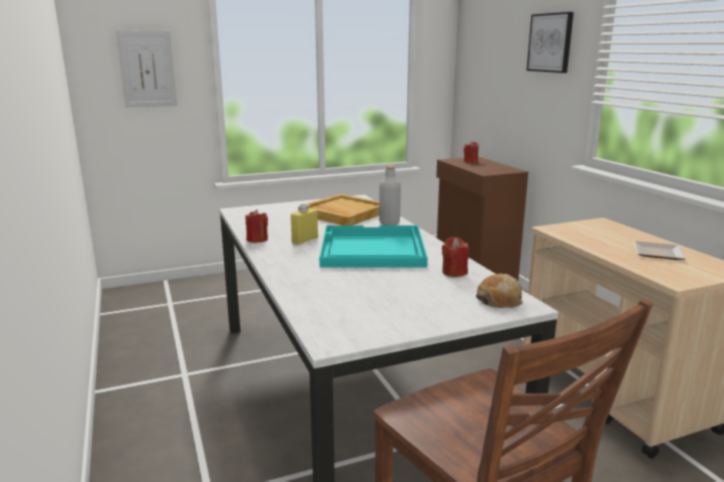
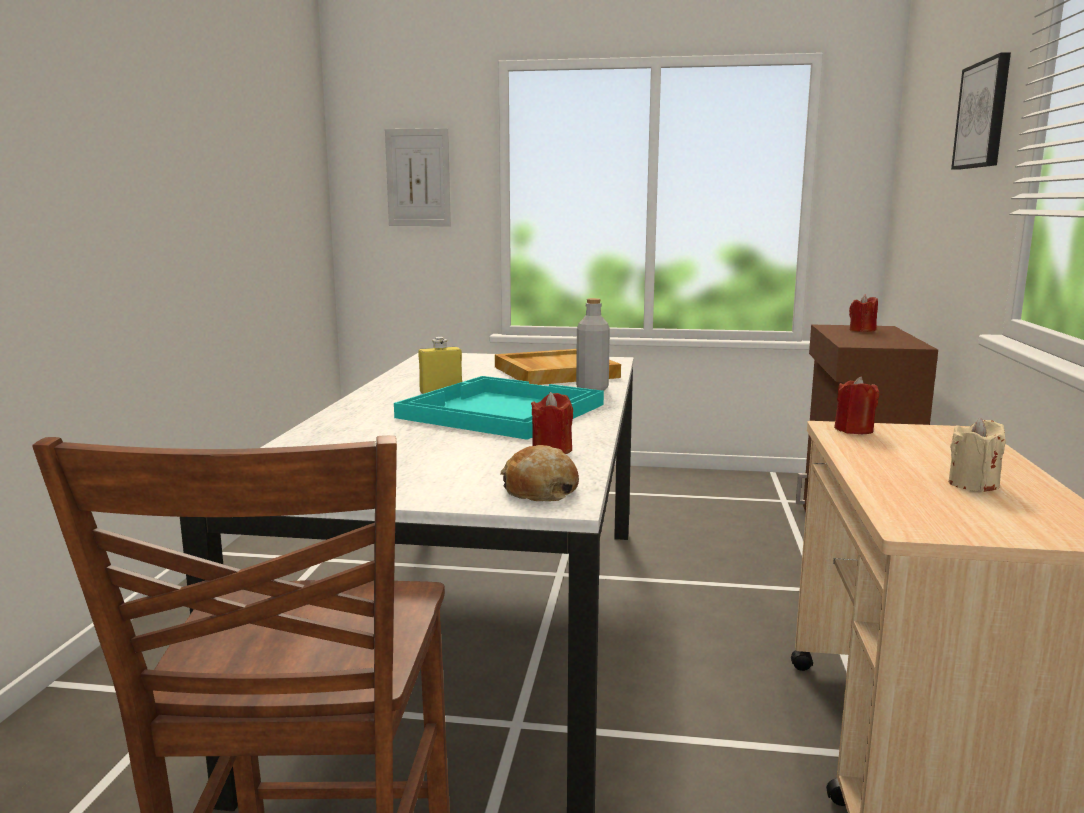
camera: 30 degrees right, 5 degrees down
(257, 239) = (389, 383): red candle -> red candle (853, 430)
(656, 252) = (973, 484): plate -> beige candle

